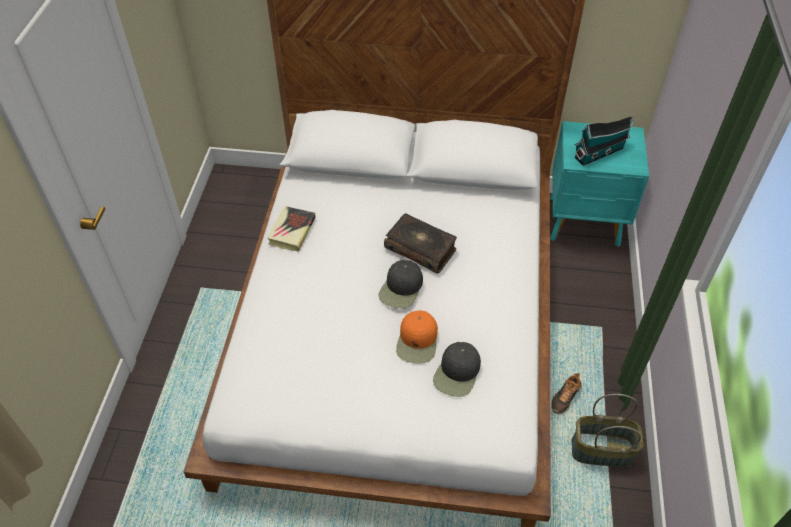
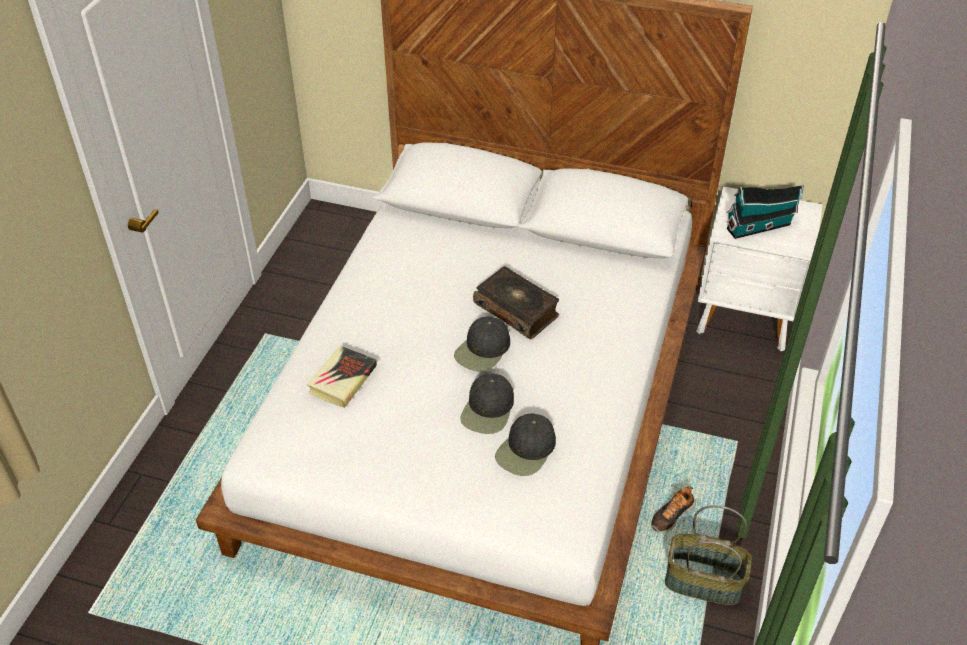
camera: 10 degrees right, 5 degrees down
(292, 231) = (371, 273): book -> book (342, 379)
(417, 341) = (488, 410): orange cap -> black cap
(585, 222) = (746, 318): turquoise nightstand -> white nightstand

